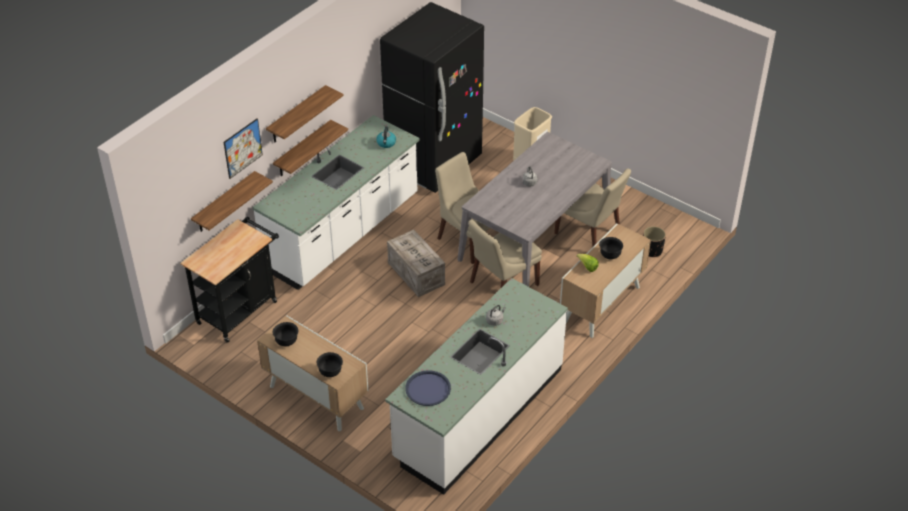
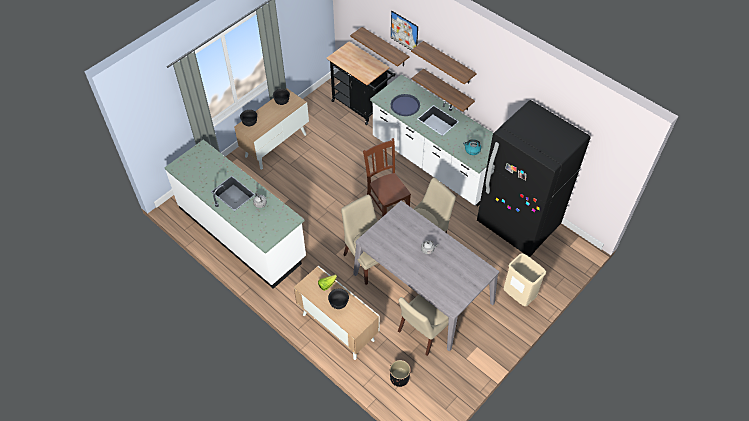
camera: 95 degrees right, 10 degrees up
(415, 273) = (387, 204): crate -> brown chair
(428, 389) = (205, 161): blue tray -> blue tray (405, 105)

